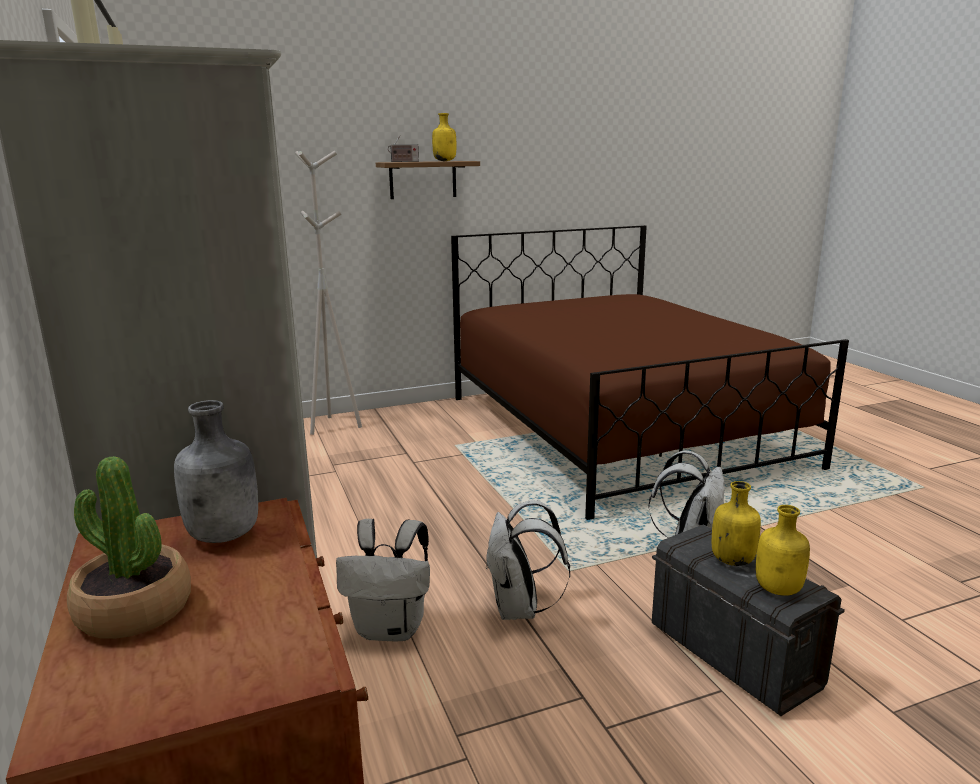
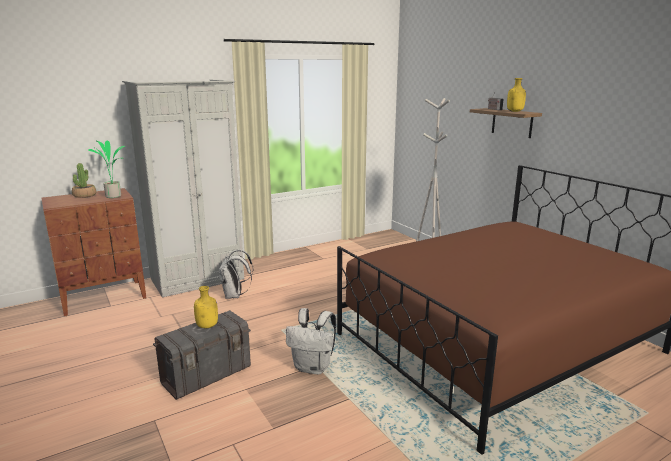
camera: 80 degrees right, 0 degrees up
(225, 535) = (114, 196): grey bottle -> potted plant
(520, 609) = (247, 320): white backpack -> none
(779, 589) = (179, 335): yellow bottle -> none

